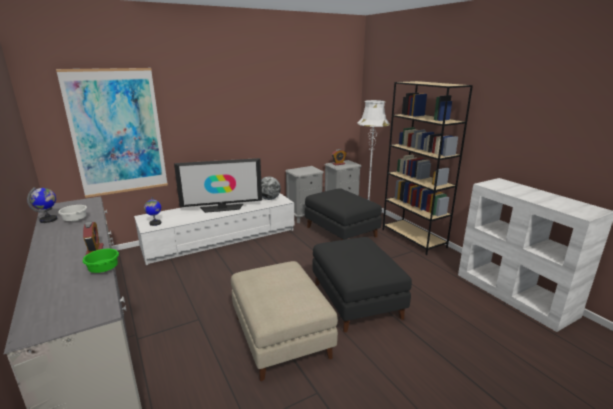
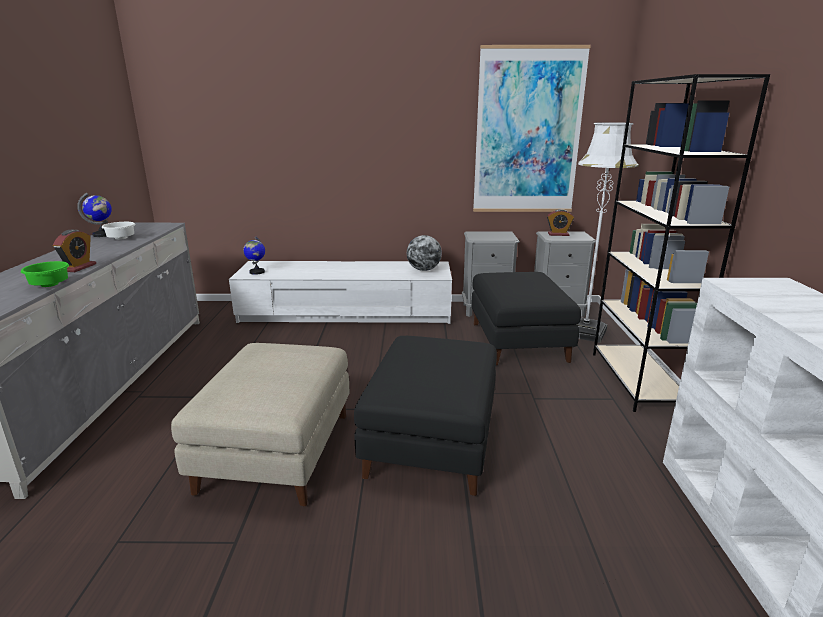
camera: 30 degrees right, 0 degrees up
(117, 133) = (234, 150): picture -> picture (527, 132)
(222, 208) = (350, 270): television -> none

